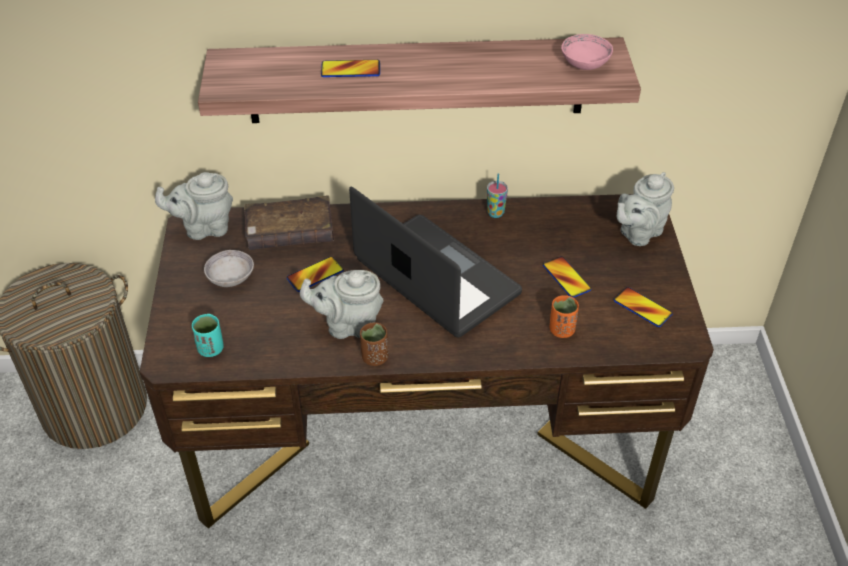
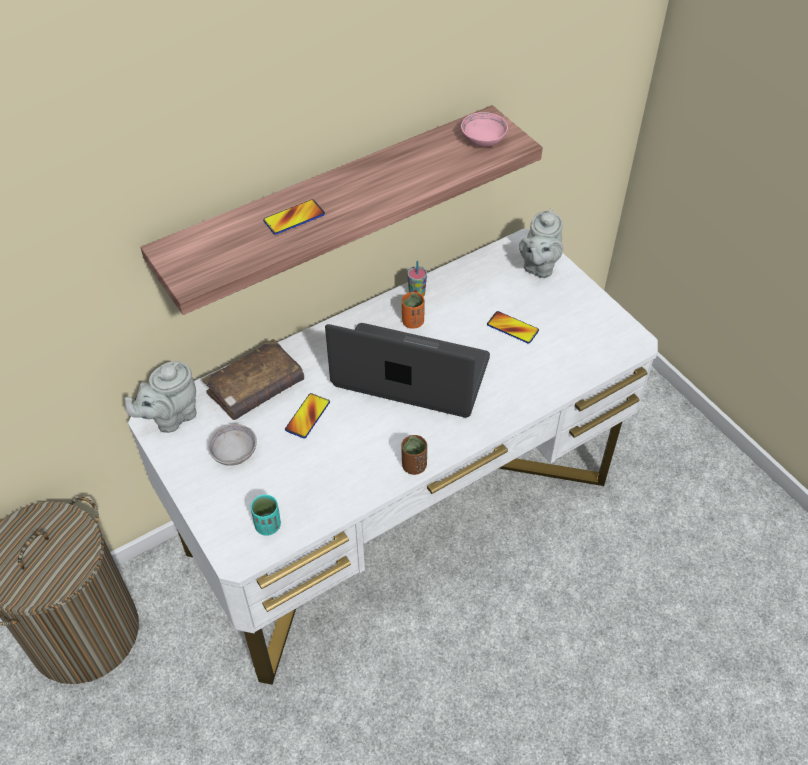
camera: 30 degrees left, 5 degrees up
(348, 325) = (370, 448): grey teapot -> none
(423, 440) = (402, 515): brown desk -> white desk
(561, 330) = (540, 374): orange cup -> orange cup (412, 322)
(642, 308) = (585, 328): phone -> none

